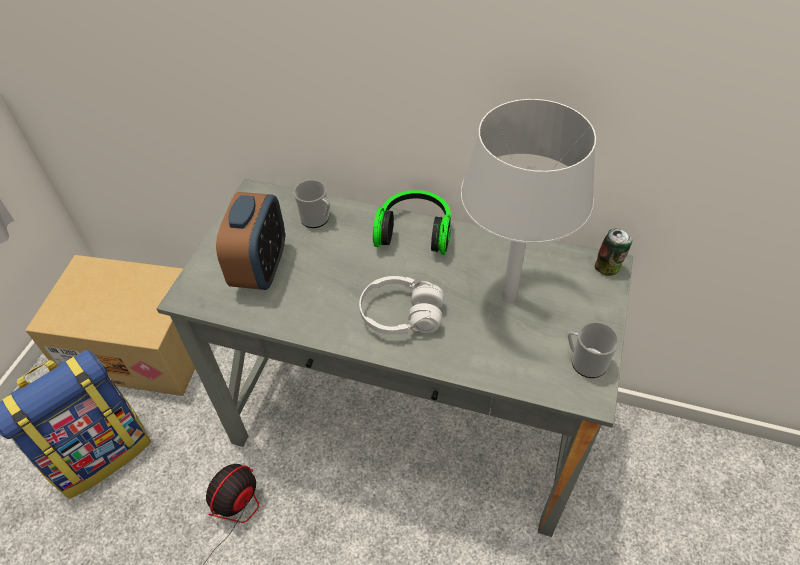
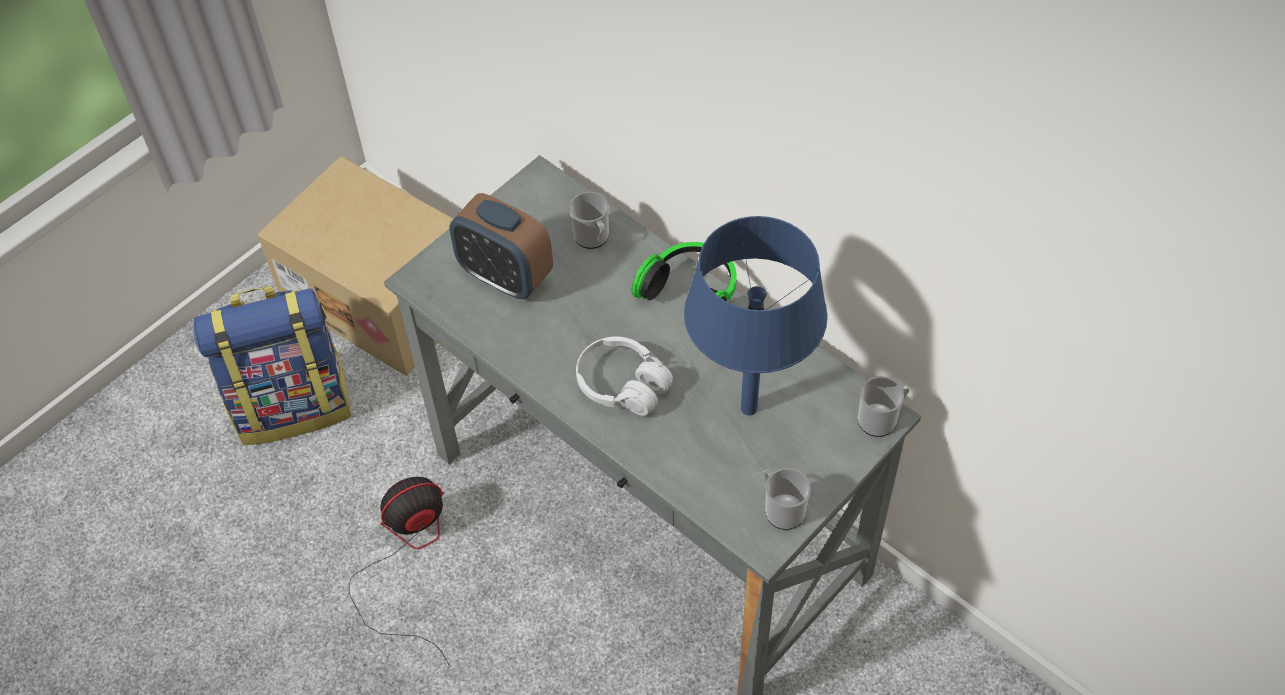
camera: 25 degrees right, 5 degrees up
(261, 269) = (505, 276): alarm clock -> alarm clock turned 90 degrees clockwise
(509, 296) = (749, 408): grey table lamp -> blue table lamp
(608, 268) = (881, 419): can -> mug

